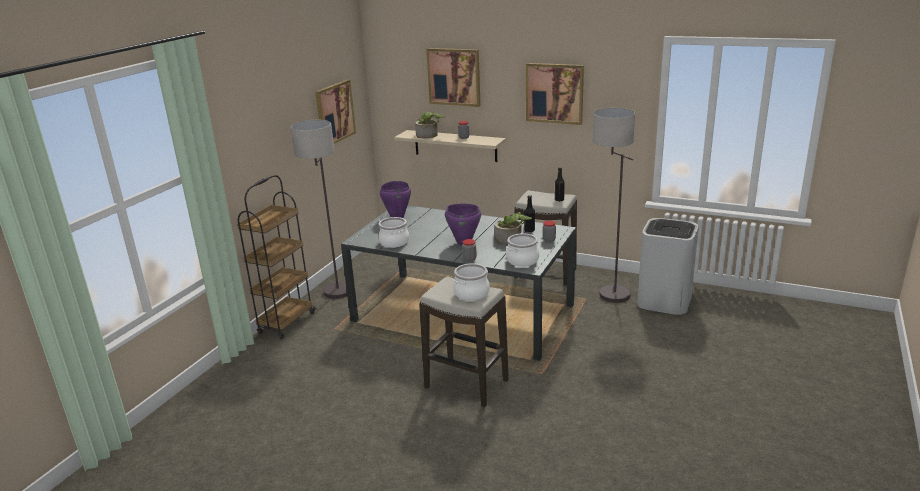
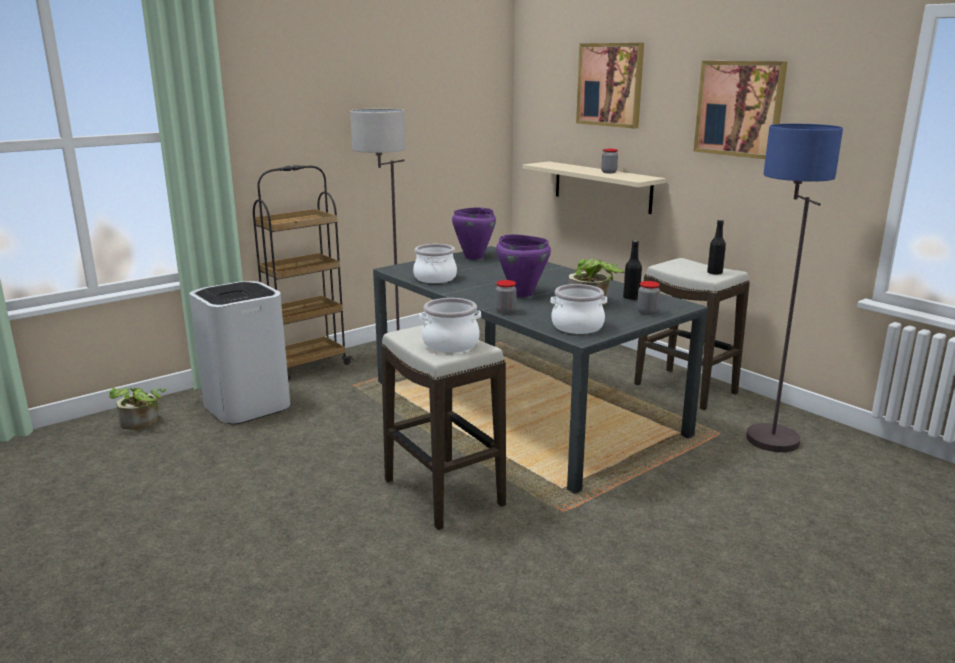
camera: 25 degrees right, 5 degrees down
(334, 113) = (447, 120): picture -> none
(429, 135) = (568, 167): potted plant -> potted plant (141, 423)
(608, 291) = (766, 433): grey floor lamp -> blue floor lamp
(664, 301) = (854, 469): white trash can -> white trash can (247, 406)

